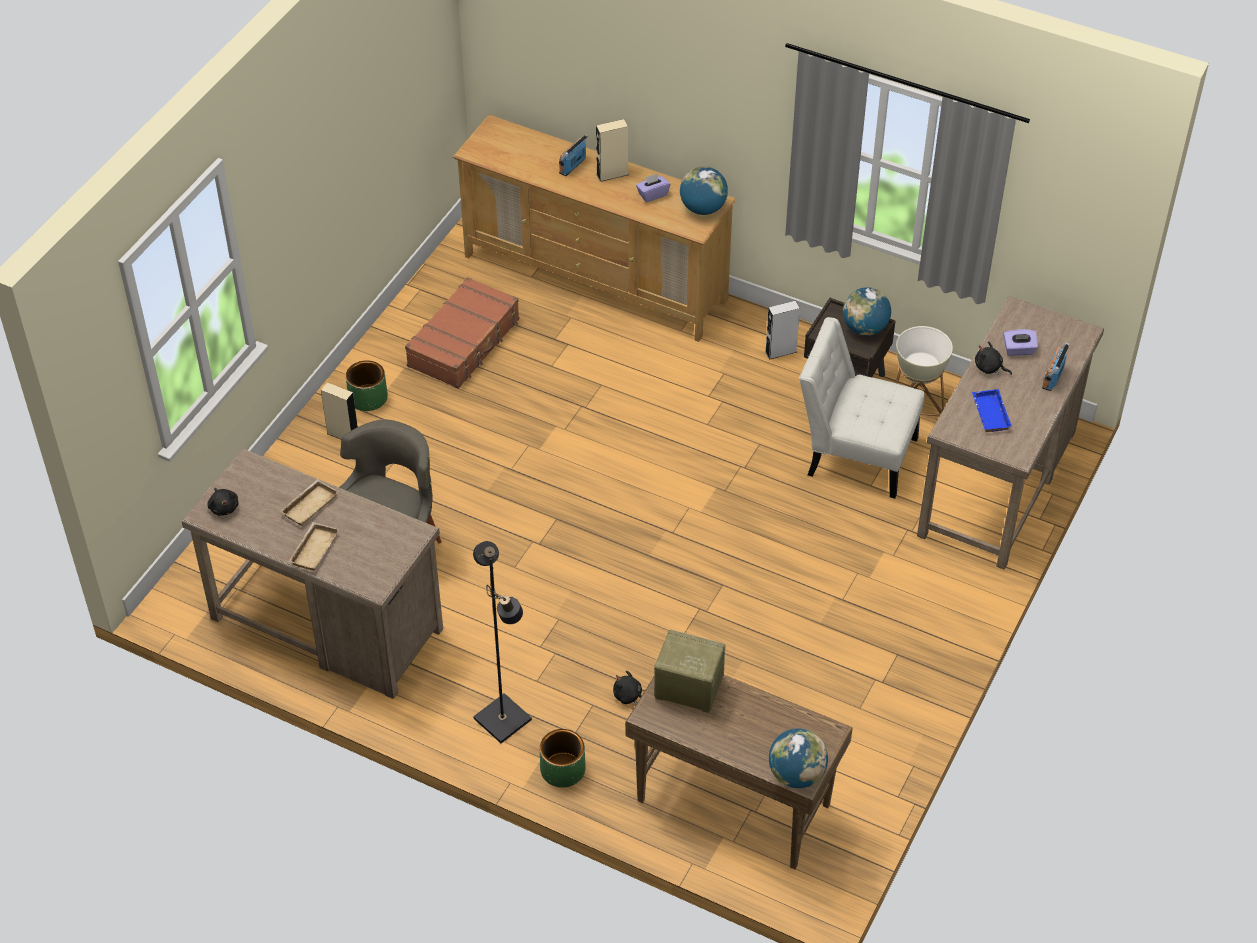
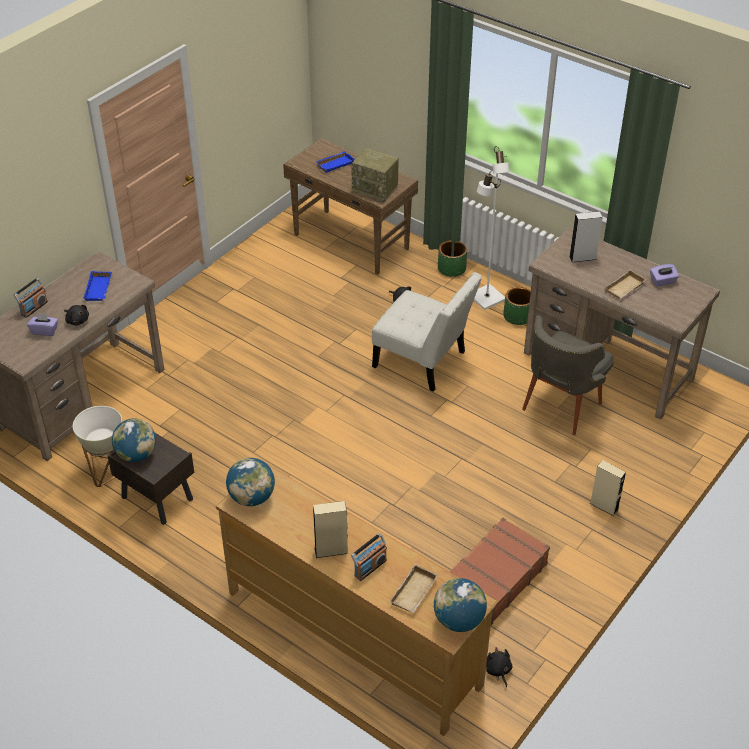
camera: 170 degrees left, 5 degrees down
(224, 507) = (689, 294): black plush toy -> black plush toy (498, 671)
(313, 549) = (619, 261): beige tray -> beige tray (415, 593)
(368, 398) = (582, 538): green planter -> green planter (517, 316)
(502, 719) = (486, 297): black floor lamp -> white floor lamp
(652, 194) = (296, 520): purple tissue box -> purple tissue box (663, 281)
(768, 738) = (335, 163): none -> blue tray
(780, 352) = (202, 532): grey speaker -> grey speaker (582, 257)
(796, 774) = (325, 148): globe -> globe (458, 620)
(855, 454) = (179, 434): white chair -> white chair (423, 362)

